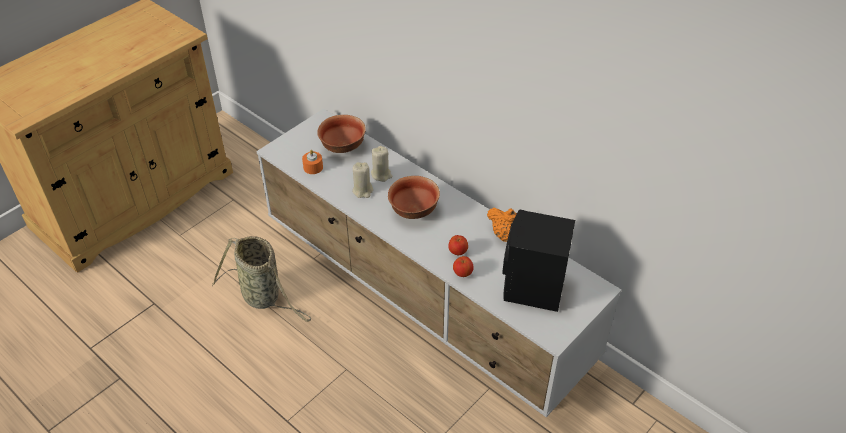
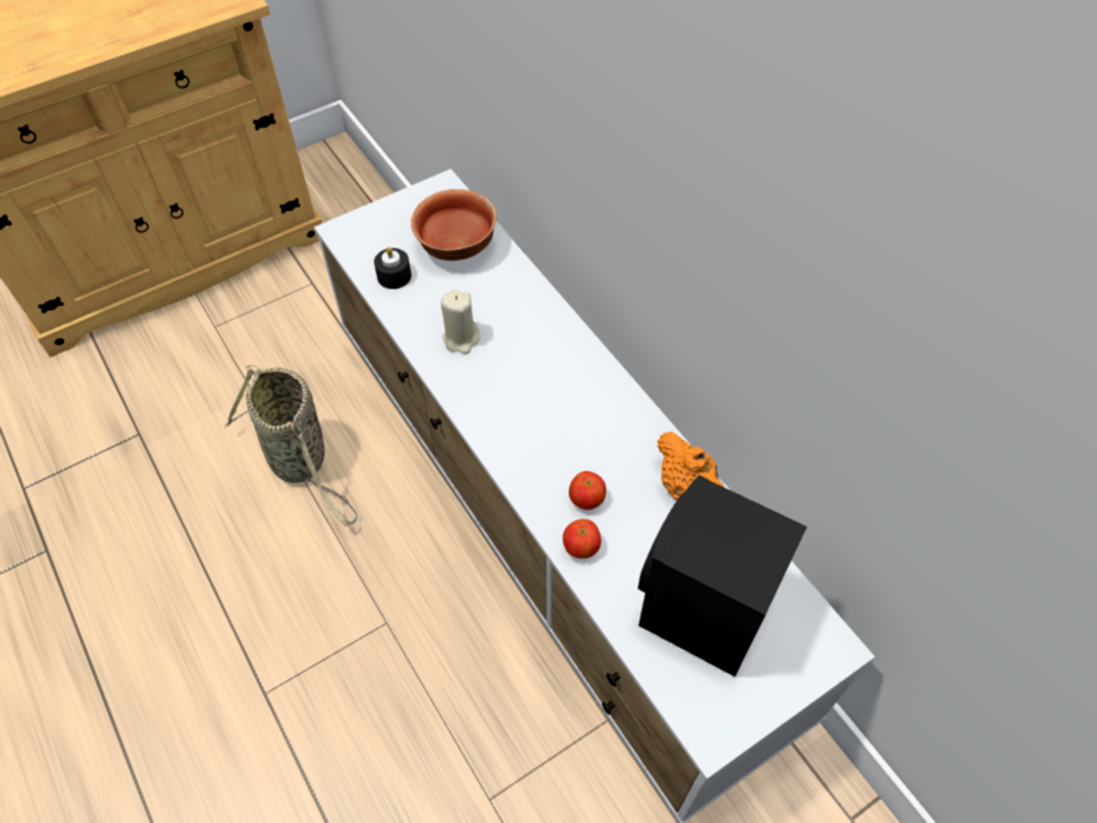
camera: 15 degrees right, 10 degrees up
(313, 167) = (394, 276): orange candle -> black candle
(381, 175) = (503, 313): beige candle -> none
(414, 211) = (536, 398): bowl -> none

